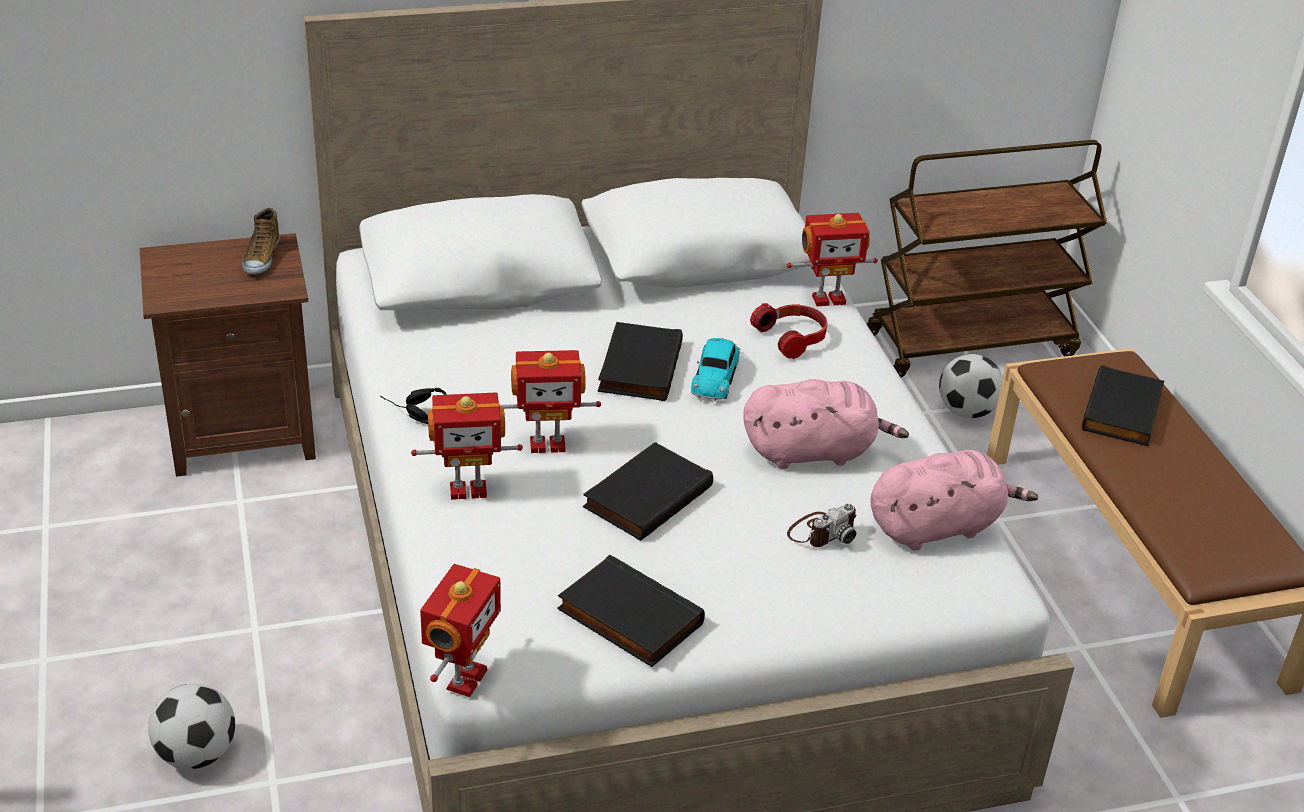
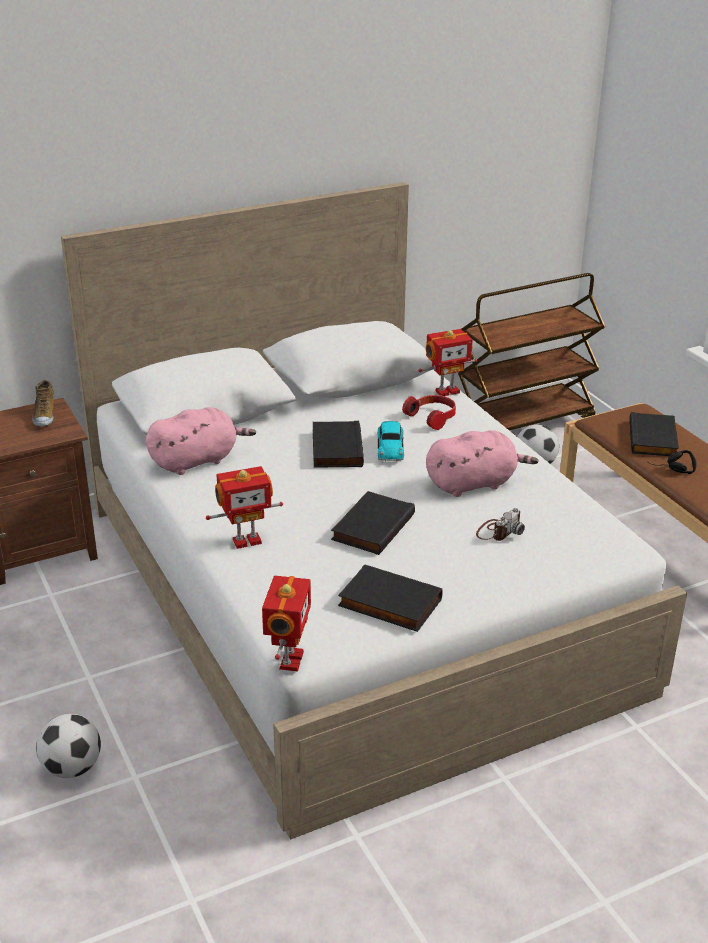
camera: 10 degrees left, 5 degrees down
(413, 416) = (190, 500): black headphones -> black headphones (671, 470)
(547, 444) = (291, 504): toy robot -> none
(938, 526) = (574, 516): pink plush toy -> pink plush toy (197, 460)

